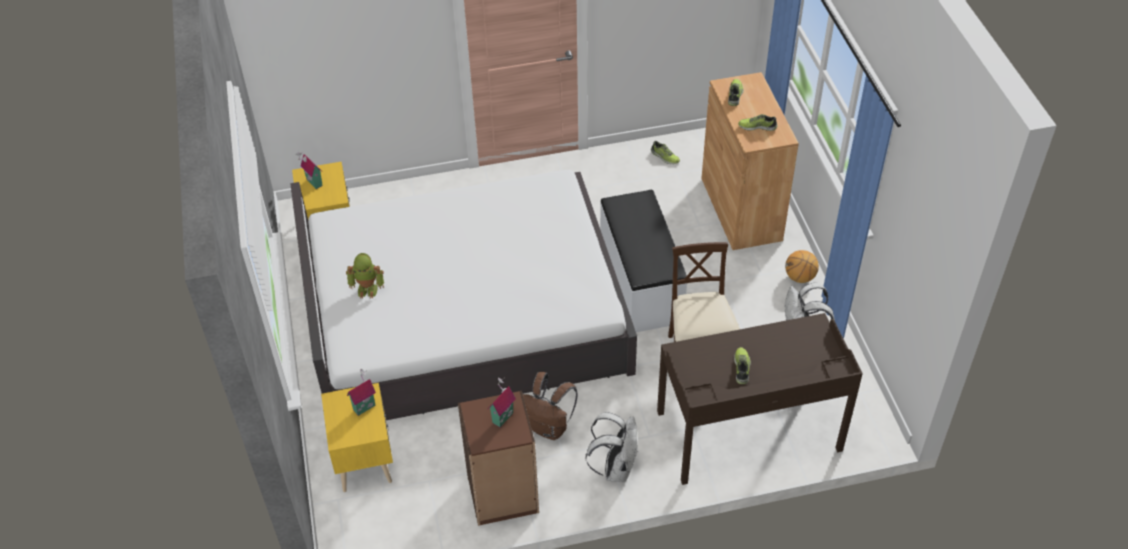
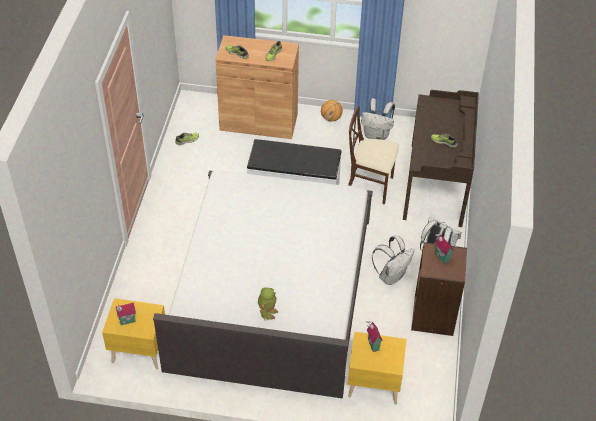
camera: 70 degrees left, 0 degrees up
(549, 427) = (391, 276): brown backpack -> white backpack

